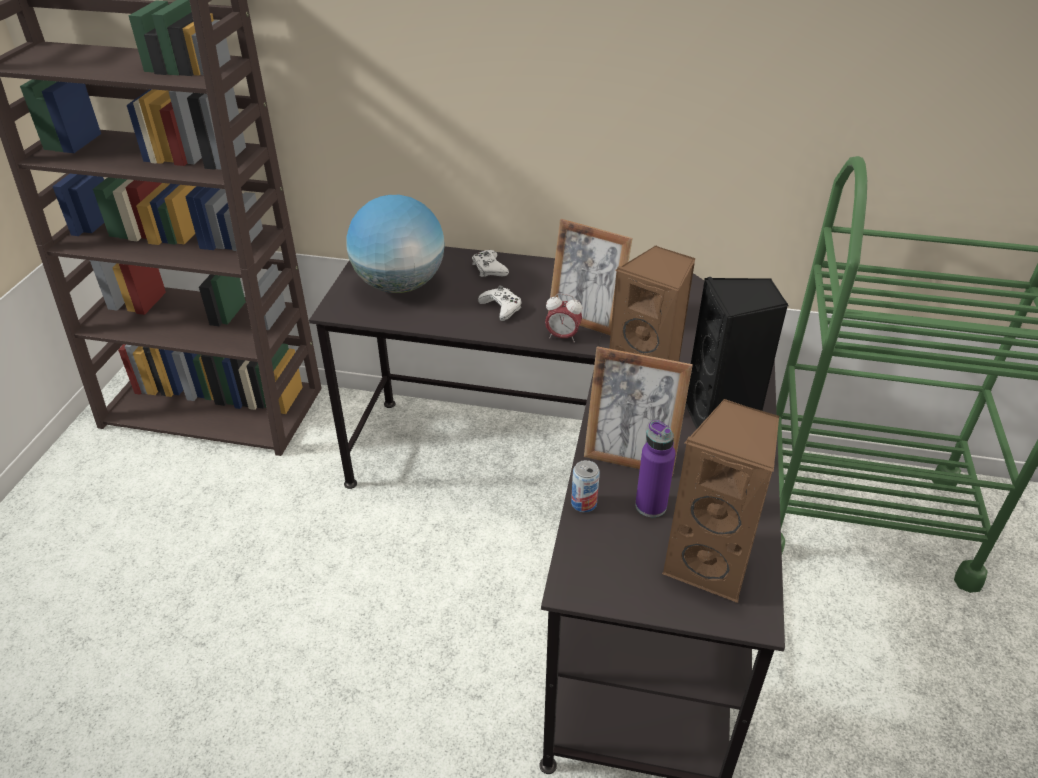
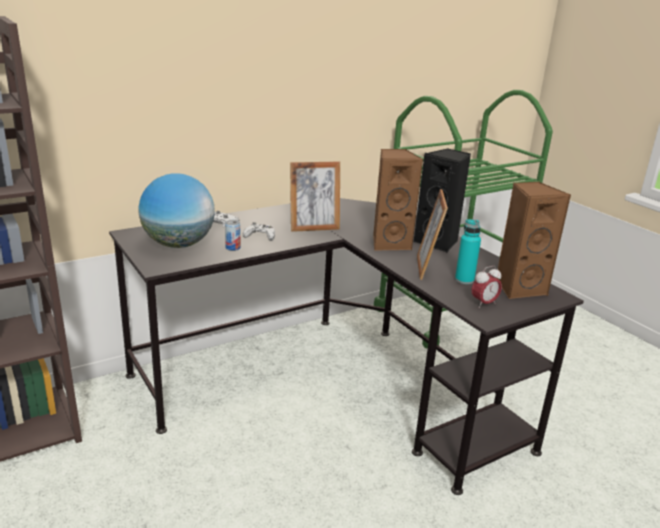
camera: 45 degrees left, 15 degrees down
(562, 337) = (314, 237): alarm clock -> alarm clock (484, 303)
(584, 503) = (438, 291): can -> can (233, 248)
(630, 457) = (426, 268): picture frame -> picture frame turned 120 degrees clockwise
(651, 505) = (464, 280): purple bottle -> turquoise bottle

